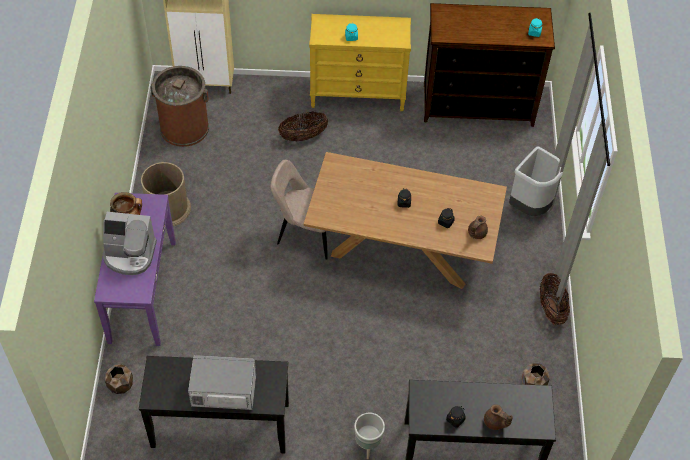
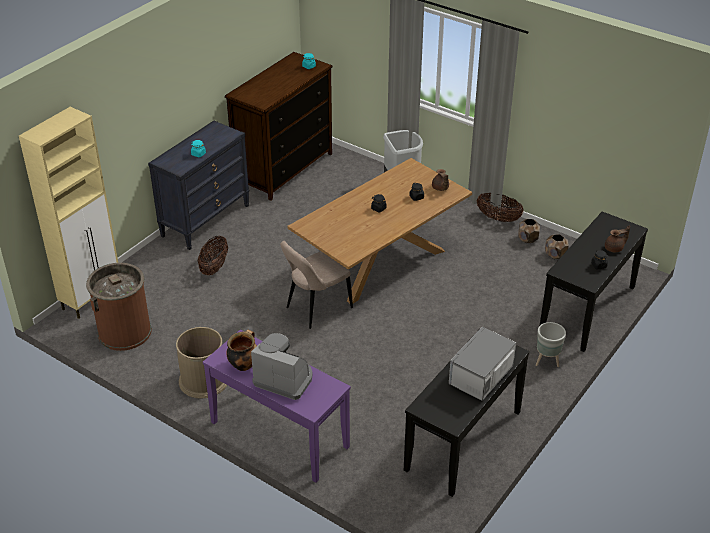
camera: 55 degrees left, 15 degrees down
(120, 385) = (370, 491): brown planter -> brown planter (528, 239)
(129, 255) = (284, 378): coffee machine -> coffee machine turned 105 degrees counterclockwise
(358, 95) = (205, 220): yellow dresser -> black dresser

